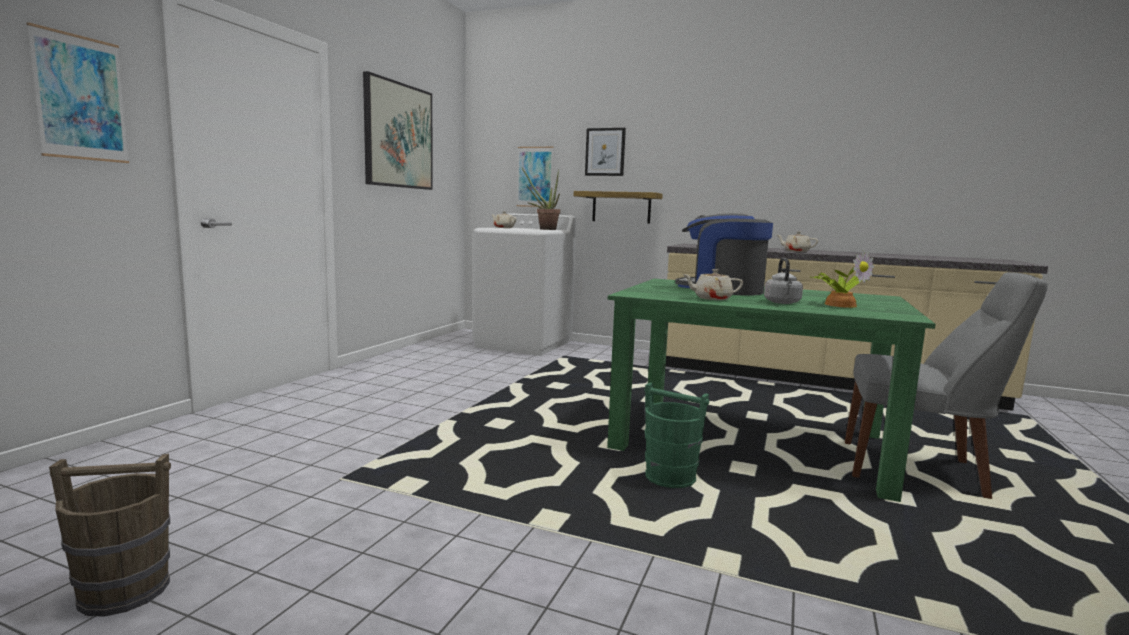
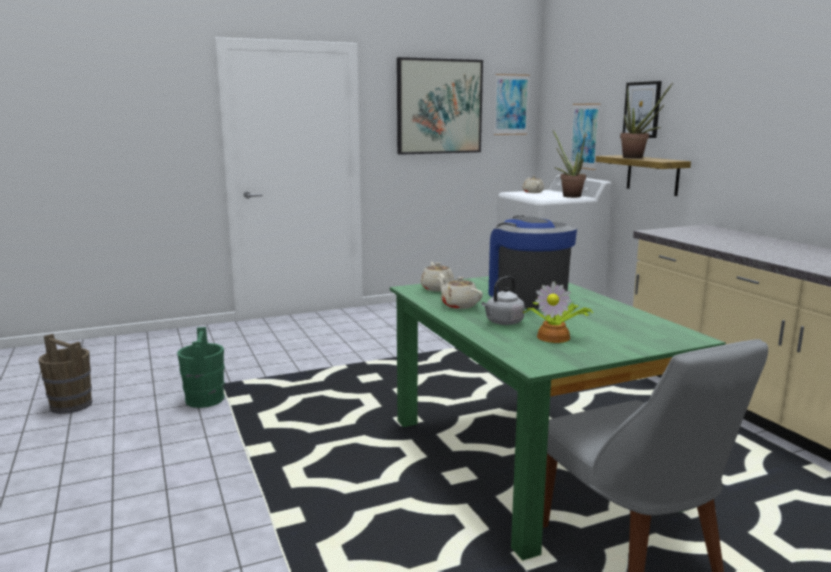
camera: 45 degrees right, 5 degrees up
(80, 98) = (166, 124): picture -> picture (511, 104)
(615, 191) = (637, 158): none -> potted plant
(669, 478) = (388, 458): green bucket -> green bucket (205, 399)
(795, 251) = (771, 255): beige teapot -> beige teapot (437, 288)

